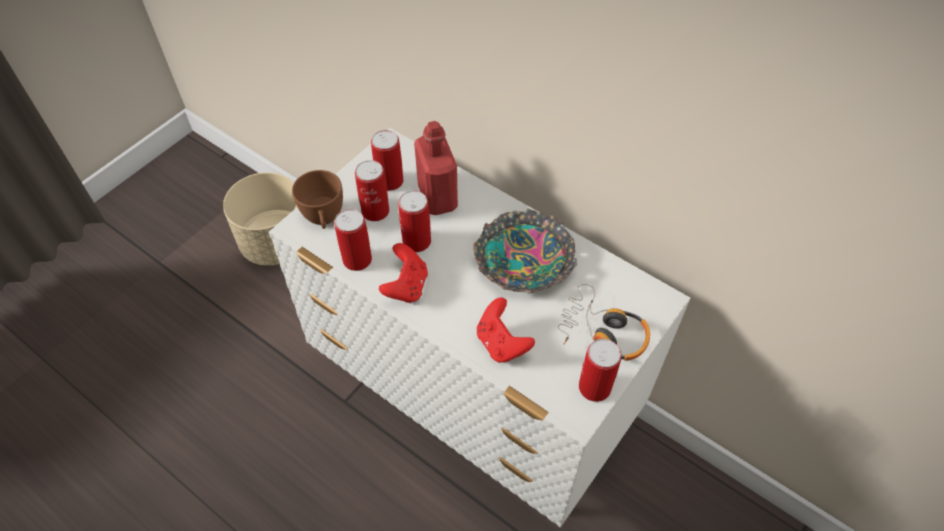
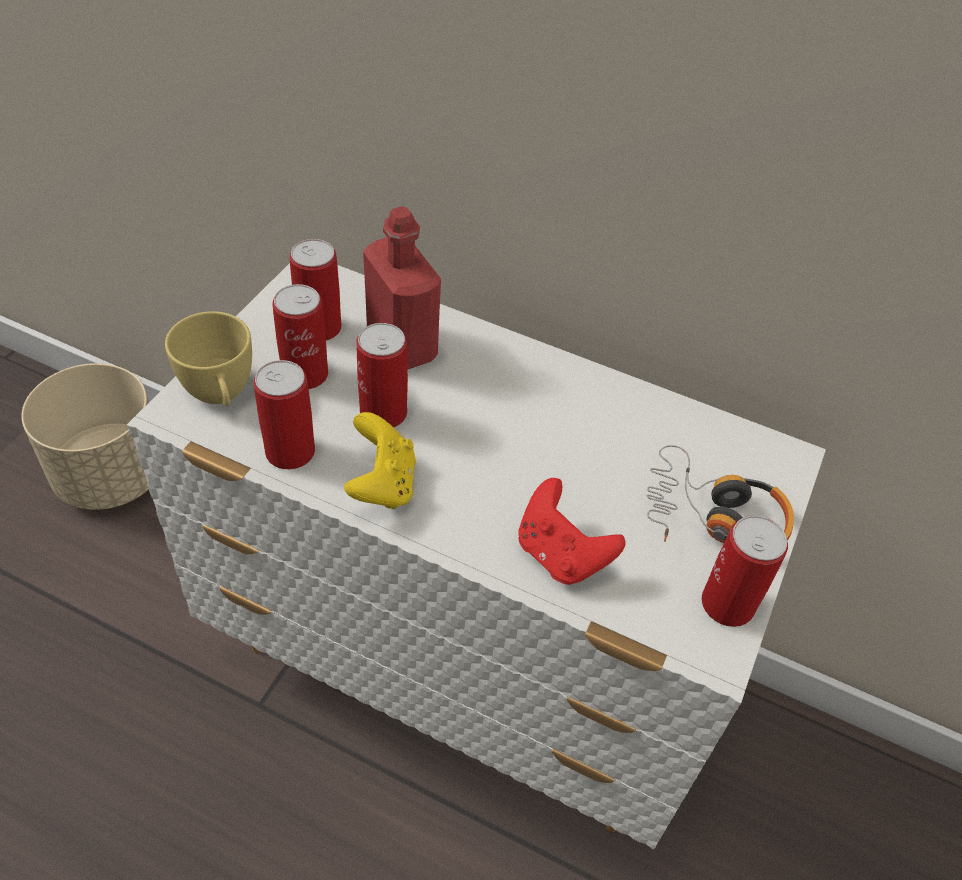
camera: 15 degrees left, 5 degrees down
(324, 219) = (220, 395): brown cup -> yellow cup
(406, 286) = (382, 484): red game controller -> yellow game controller
(523, 259) = (560, 422): bowl -> none

